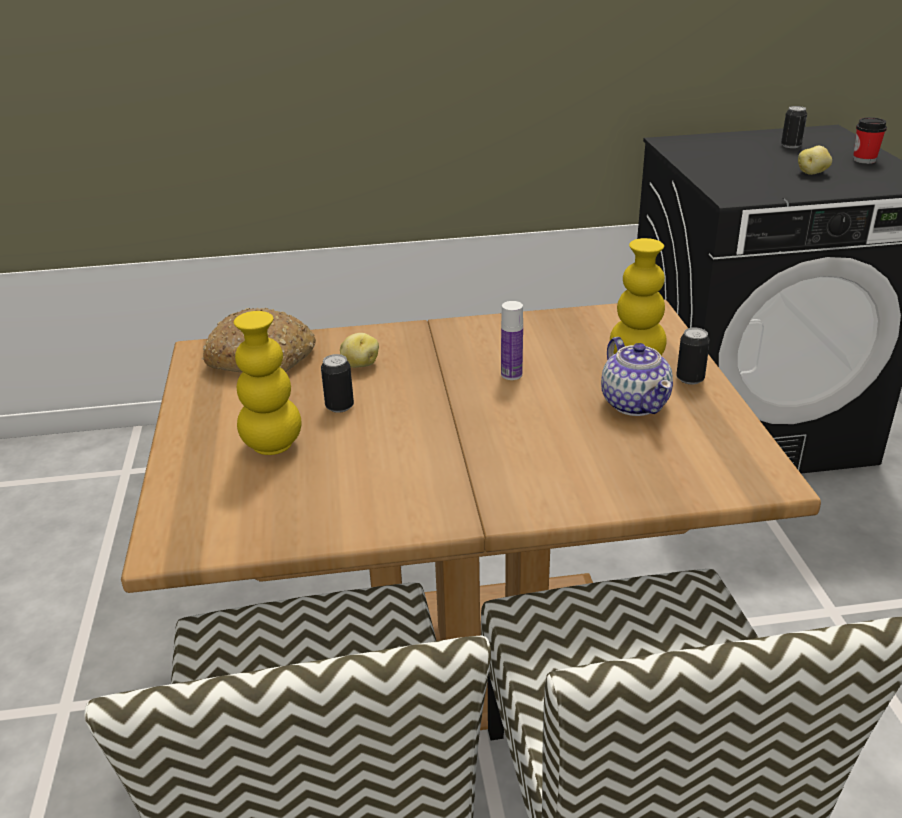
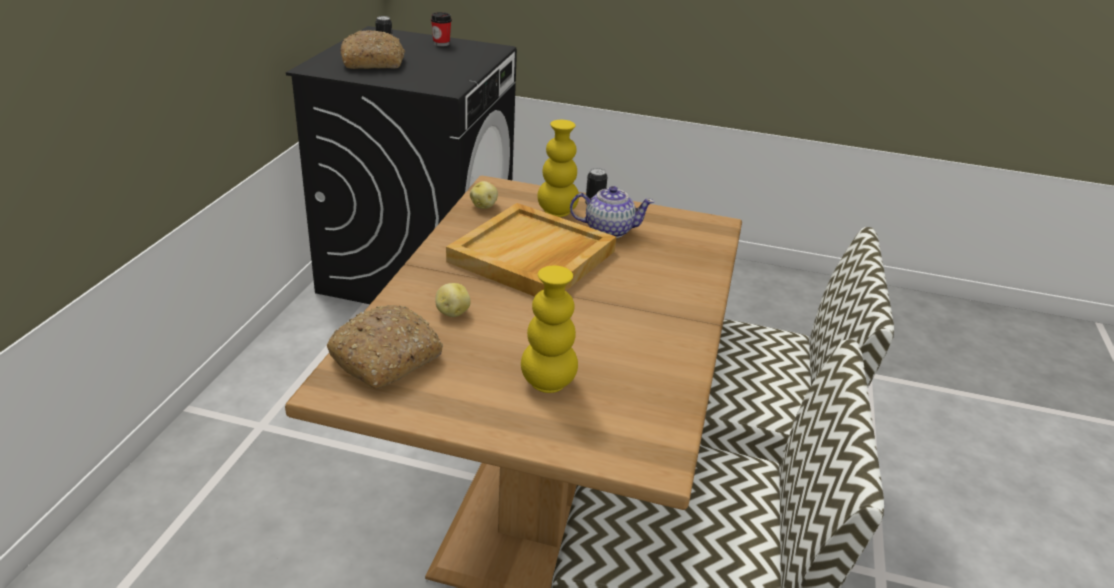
camera: 70 degrees left, 0 degrees up
(339, 406) = (513, 338): can -> none
(511, 374) = (532, 257): bottle -> beige tray
(739, 153) = (373, 62): none -> bread
(812, 173) = (441, 60): potato -> potato (484, 206)

